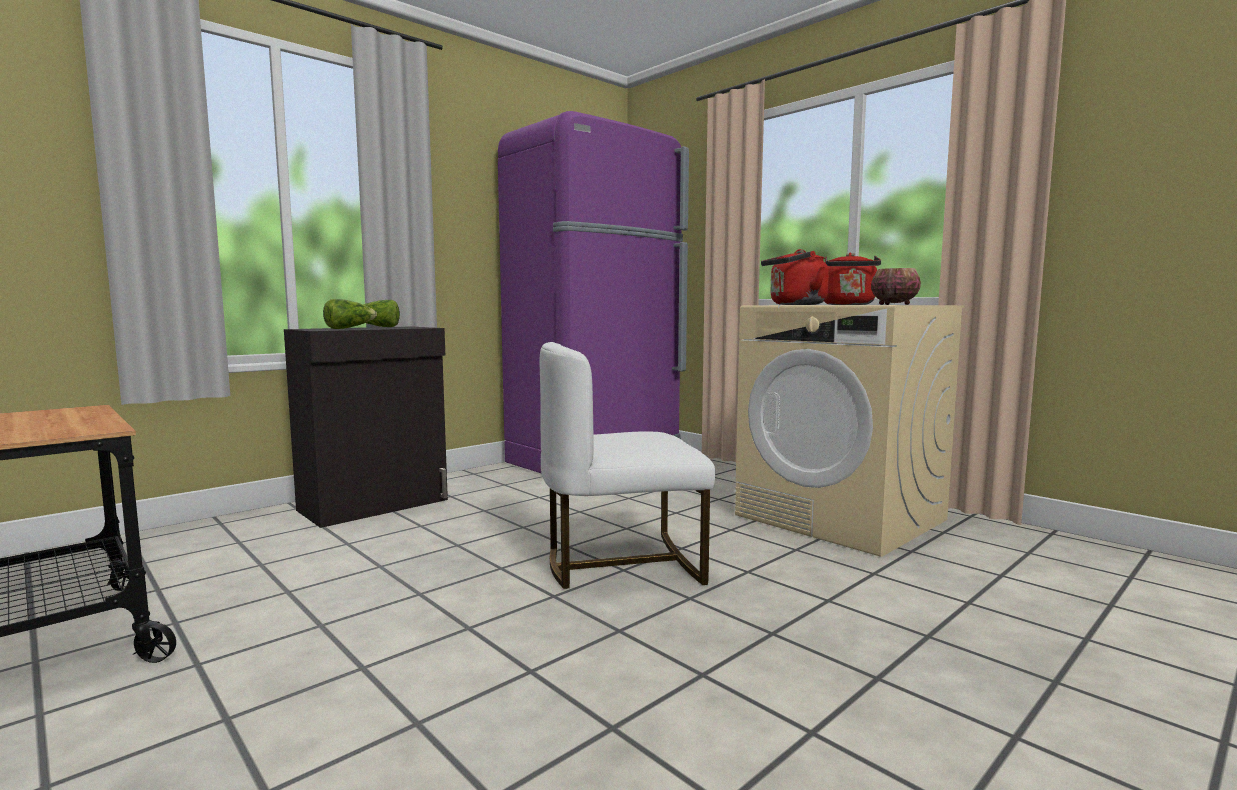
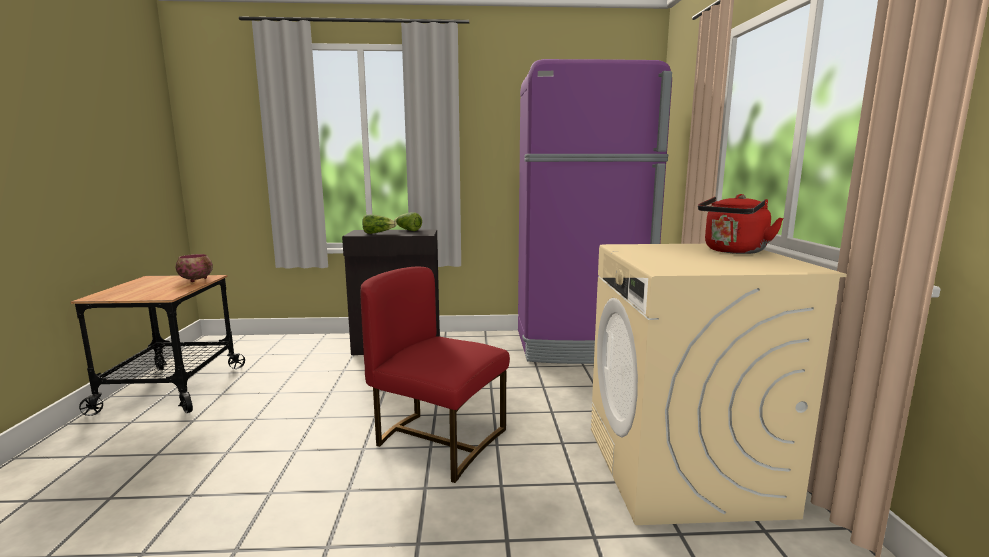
camera: 40 degrees right, 5 degrees up
(621, 563) = (438, 441): white chair -> red chair
(795, 304) = (650, 249): red kettle -> none
(893, 304) = (736, 264): bowl -> bowl (197, 280)

